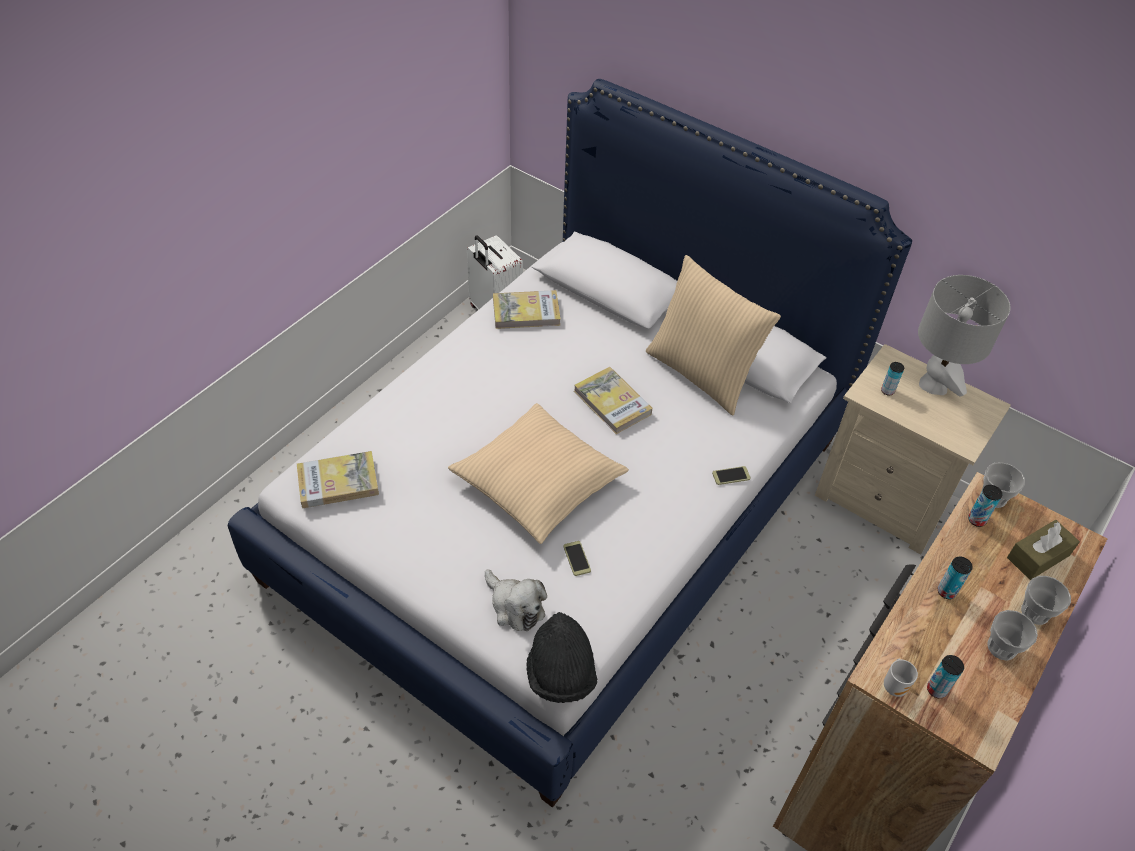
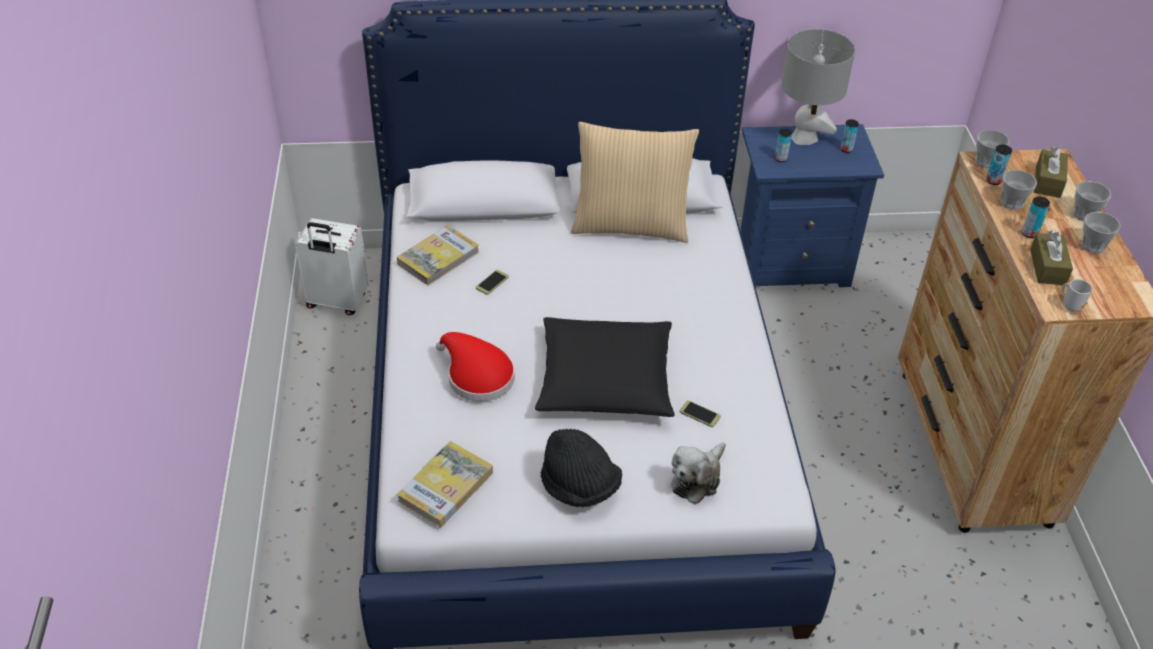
camera: 40 degrees left, 5 degrees down
(449, 416) = (476, 376): none -> red hat
(515, 606) = (697, 478): plush toy -> plush toy turned 120 degrees clockwise
(538, 481) = (605, 379): beige pillow -> black pillow
(560, 673) = (783, 500): black hat -> black hat (579, 486)
(612, 402) = (591, 286): book -> none
(731, 476) = (735, 285): phone -> phone (492, 282)
(884, 499) = (790, 264): beige nightstand -> blue nightstand
(921, 634) = (1047, 267): none -> brown tissue box
(936, 689) = (1092, 293): can -> can (846, 149)
(967, 552) = (1011, 203): none -> cup

